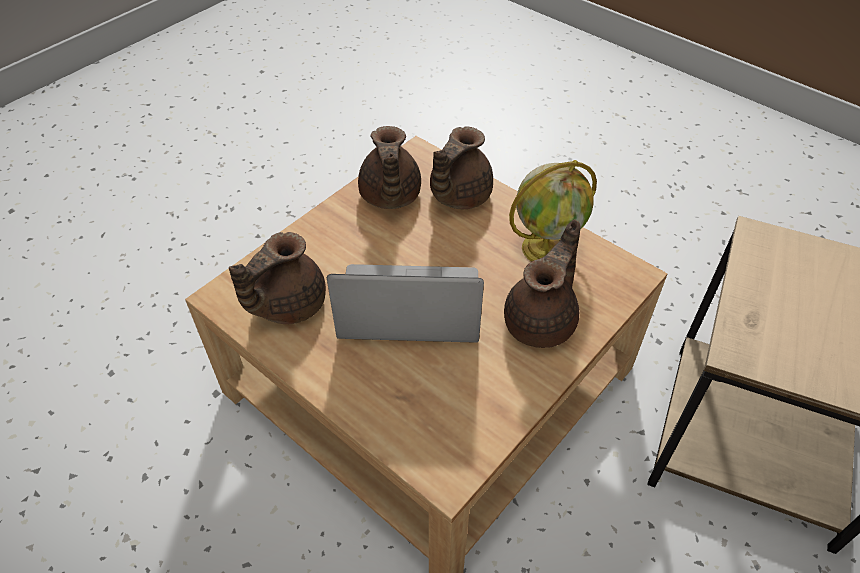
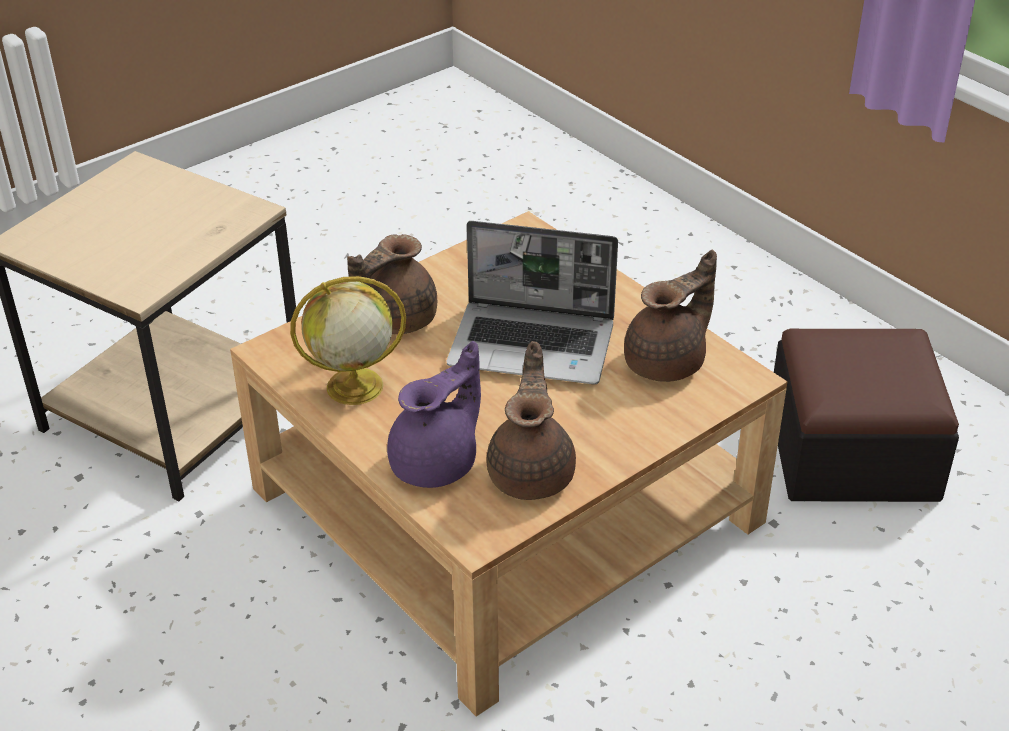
camera: 170 degrees left, 10 degrees down
(127, 482) = (852, 451): none -> ottoman
(458, 196) = (437, 463): brown teapot -> purple teapot

